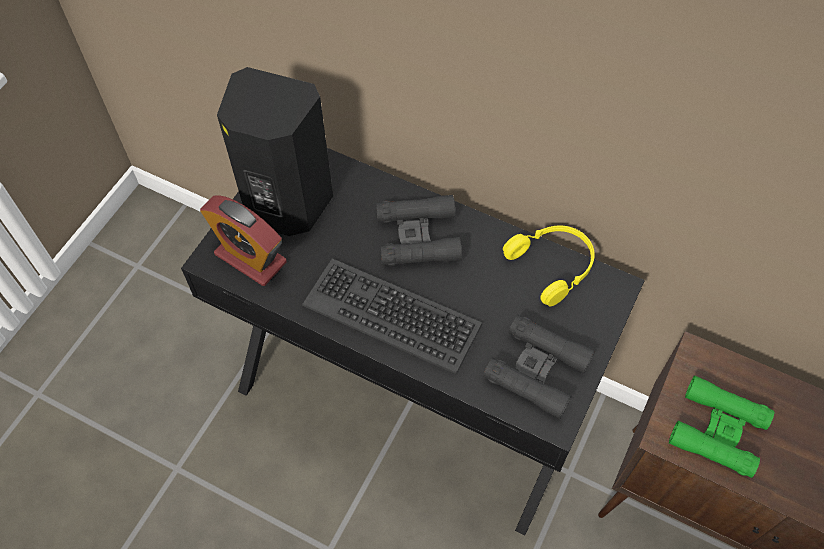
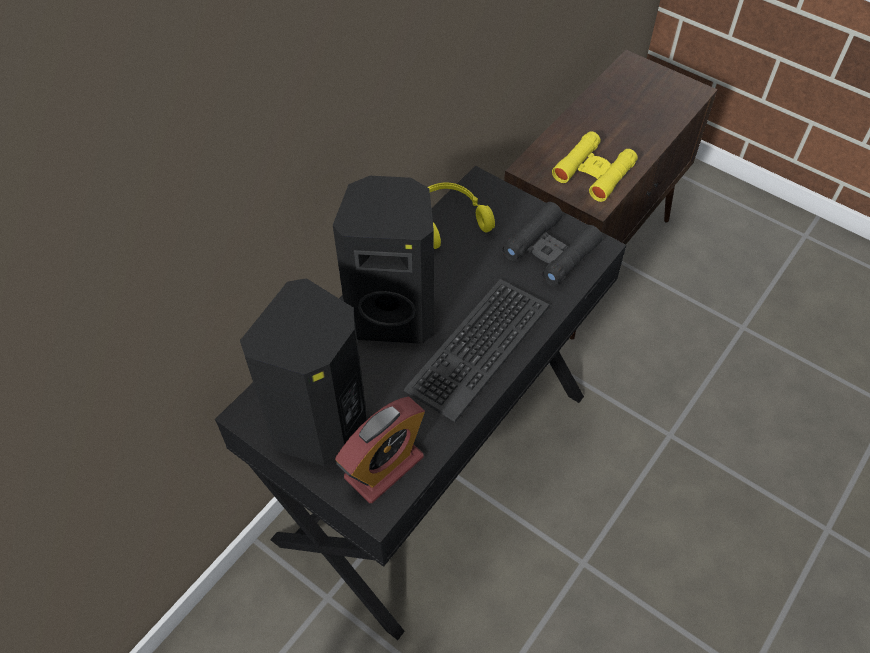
camera: 80 degrees left, 5 degrees down
(418, 236) = (393, 314): black binoculars -> black speaker
(718, 430) = (594, 172): green binoculars -> yellow binoculars

